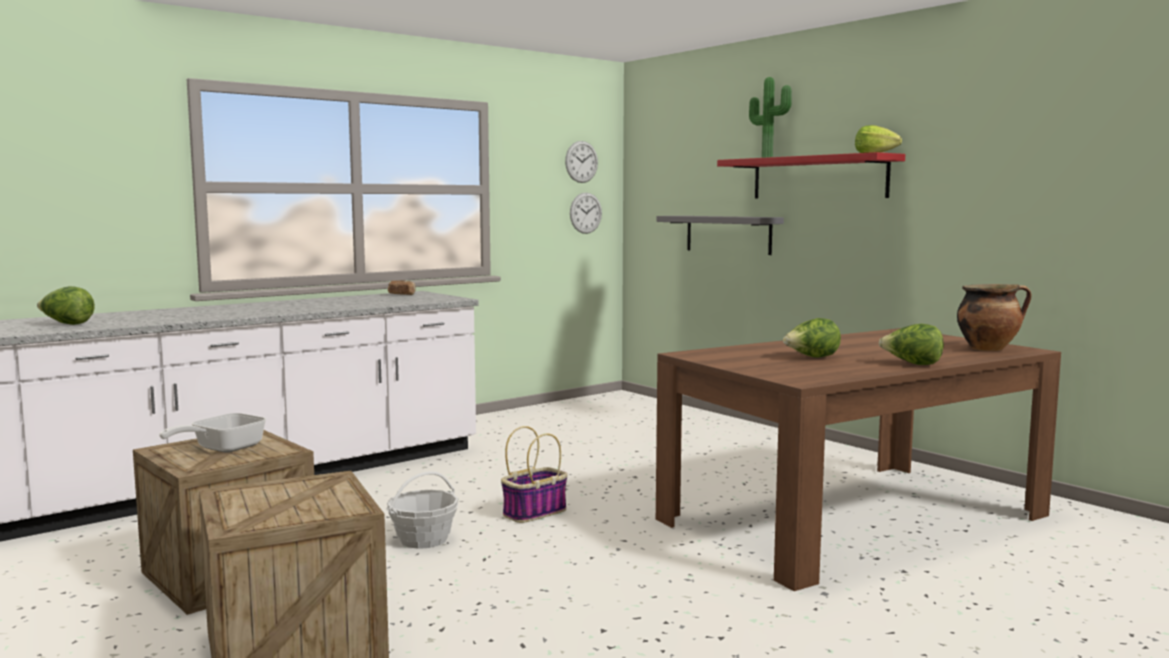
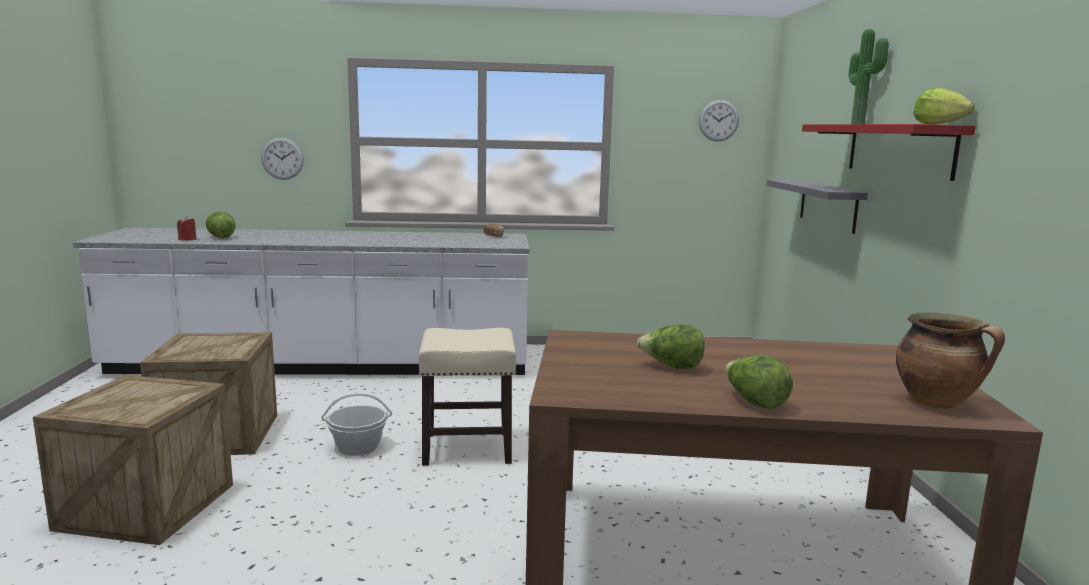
camera: 35 degrees right, 5 degrees up
(29, 330) = (187, 239): none -> red candle
(222, 449) = (211, 345): frying pan -> none
(535, 512) = (468, 448): basket -> beige stool
(585, 213) = (720, 171): wall clock -> wall clock (282, 158)

